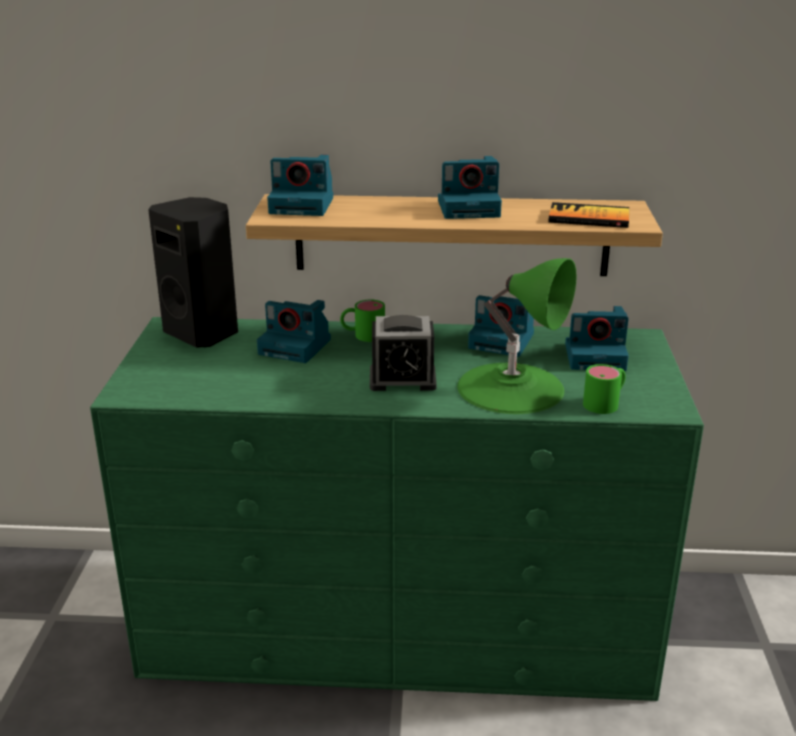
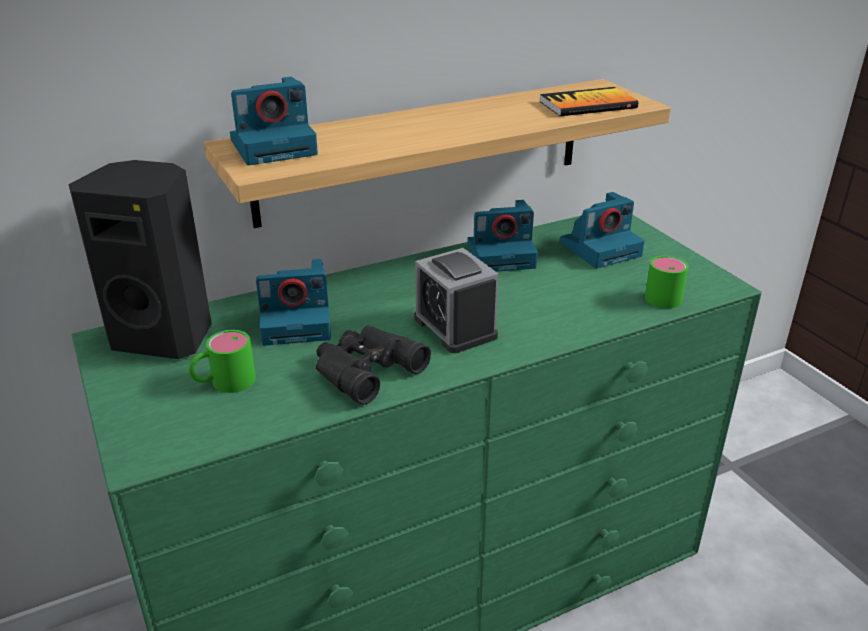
camera: 30 degrees left, 5 degrees up
(307, 386) = (364, 369): none -> black binoculars
(362, 335) = (357, 287): green mug -> green mug (224, 383)
(402, 379) = (455, 327): alarm clock -> alarm clock turned 90 degrees clockwise
(470, 208) = (462, 115): camera -> none
(511, 387) = (567, 304): green table lamp -> none

